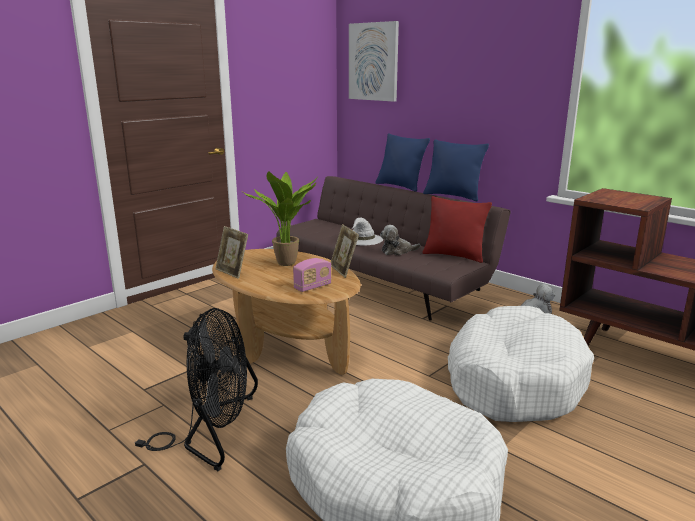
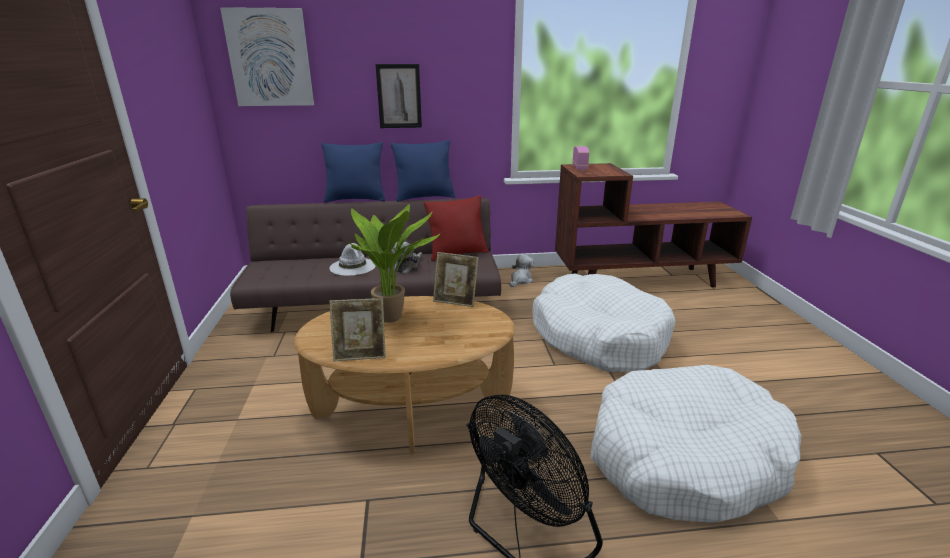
camera: 50 degrees left, 5 degrees up
(312, 287) = (472, 329): radio -> radio (579, 167)
(460, 98) = (399, 96): none -> picture

